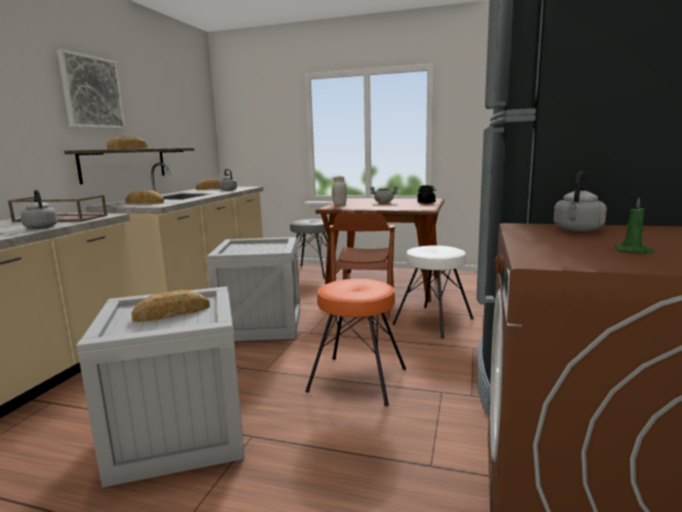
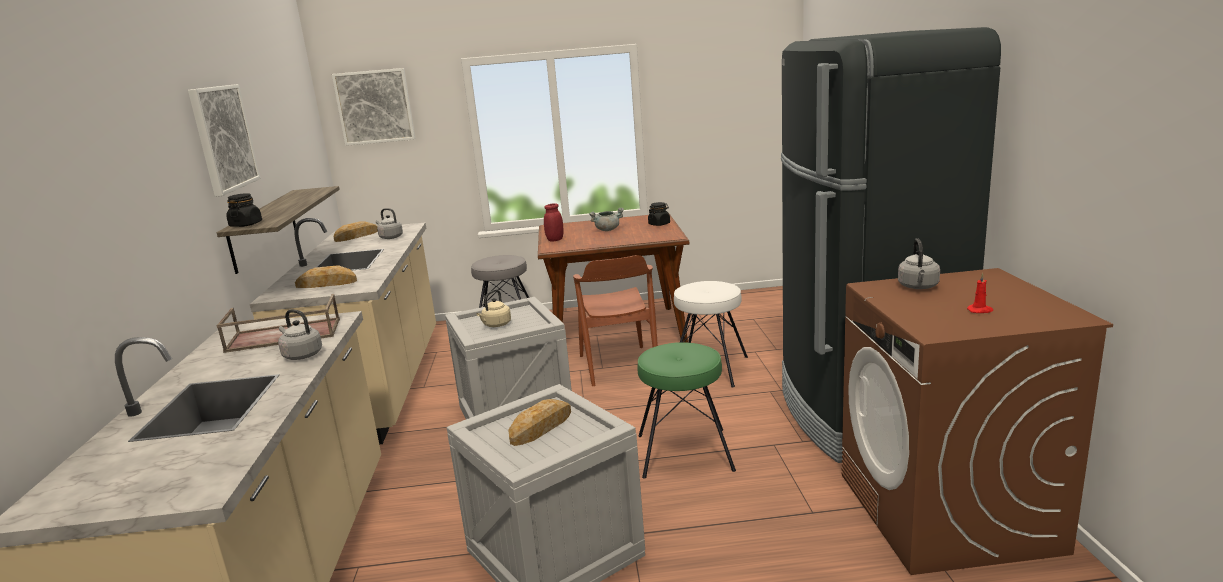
camera: 20 degrees left, 5 degrees up
(88, 149) = (246, 224): none -> black jar
(128, 148) = (282, 210): bread -> none
(247, 106) = (374, 107): none -> picture
(249, 249) = (496, 325): none -> beige kettle
(339, 204) = (555, 240): white jar -> red jar
(357, 379) = (684, 451): orange stool -> green stool
(633, 251) = (980, 310): green candle -> red candle

